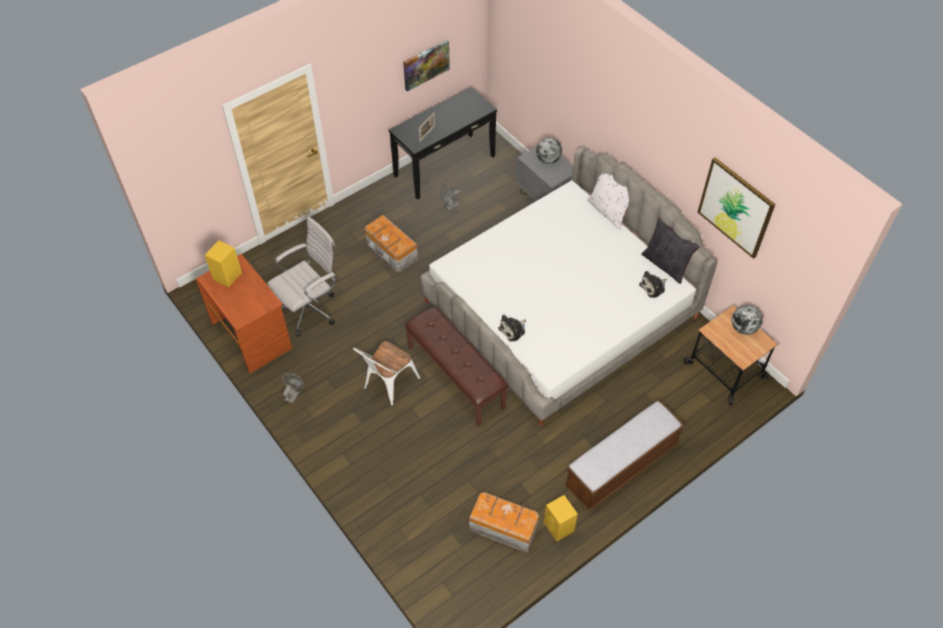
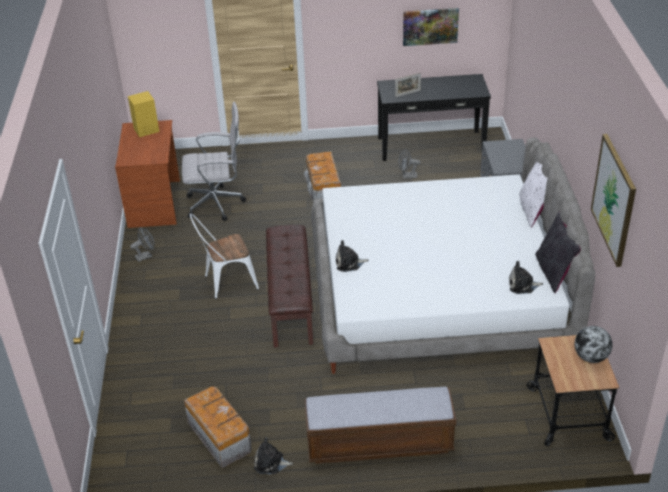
camera: 35 degrees right, 15 degrees down
(548, 160) = (511, 153): globe -> none
(559, 527) = (271, 463): yellow speaker -> plush toy

